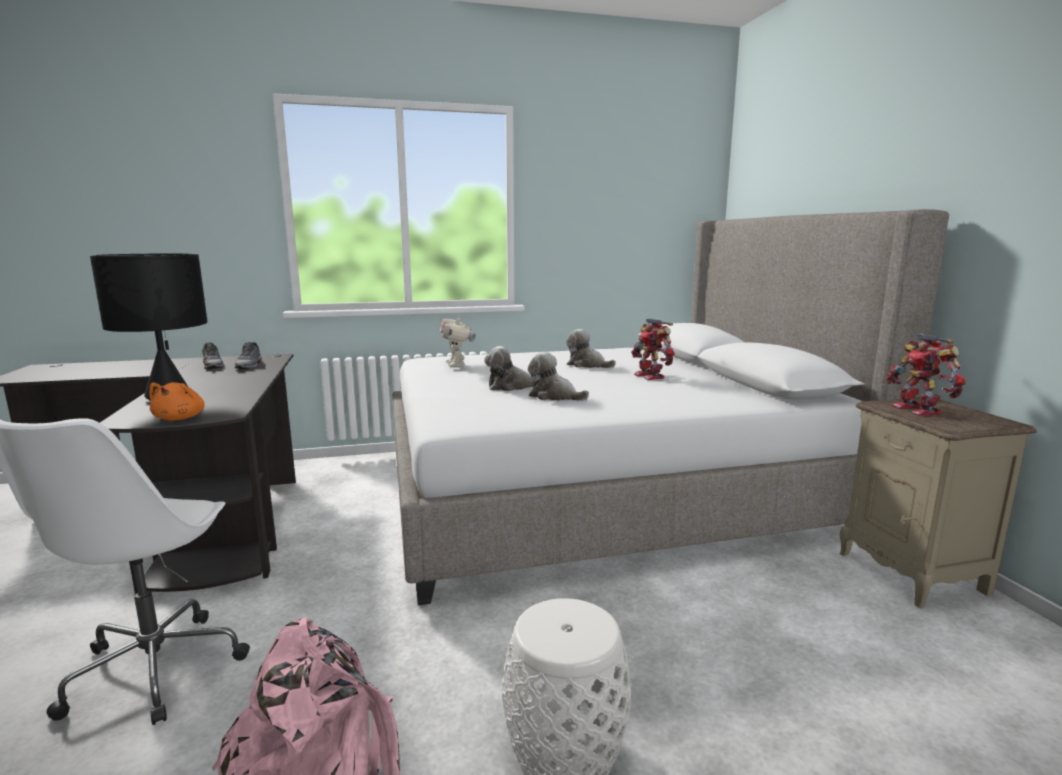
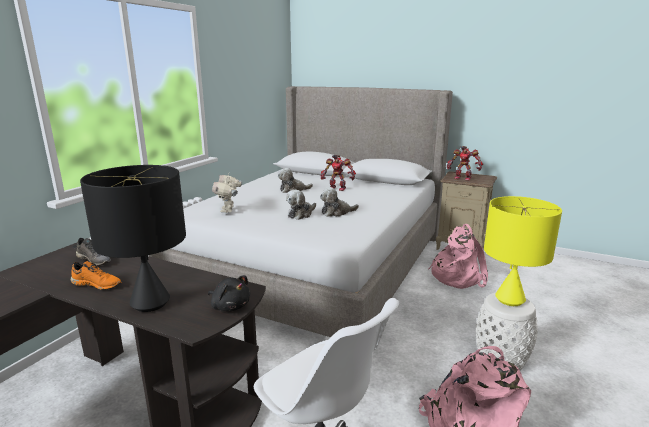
camera: 50 degrees left, 5 degrees up
(181, 418) = (230, 306): orange plush toy -> black plush toy
(199, 378) = (97, 284): none -> orange shoe
(213, 366) = (56, 272): grey shoe -> none
(457, 364) = (228, 210): toy robot -> toy robot turned 60 degrees clockwise
(575, 625) = (510, 300): none -> yellow table lamp
(783, 607) = (457, 276): none -> pink backpack

